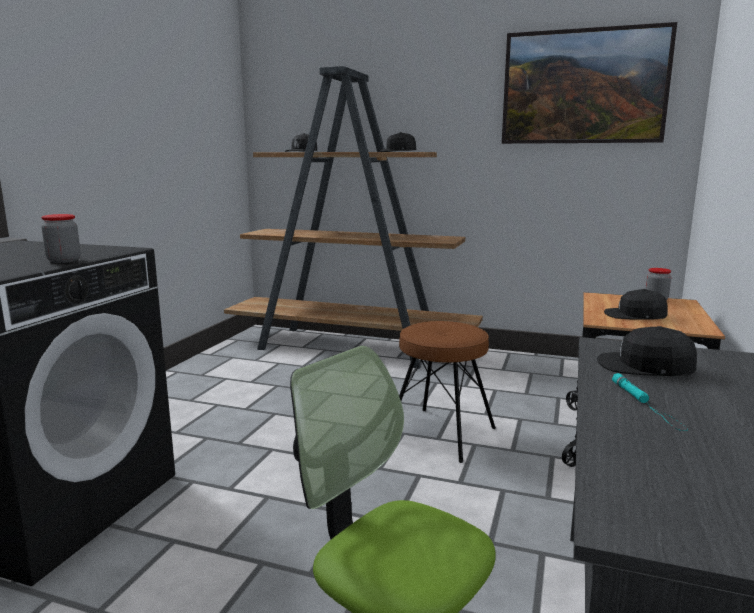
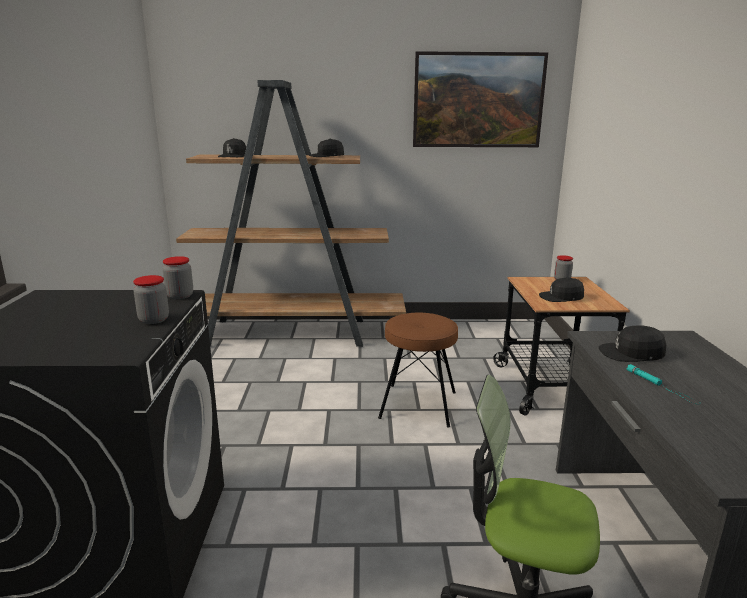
camera: 20 degrees left, 5 degrees up
(122, 250) = (180, 296): none -> jar

